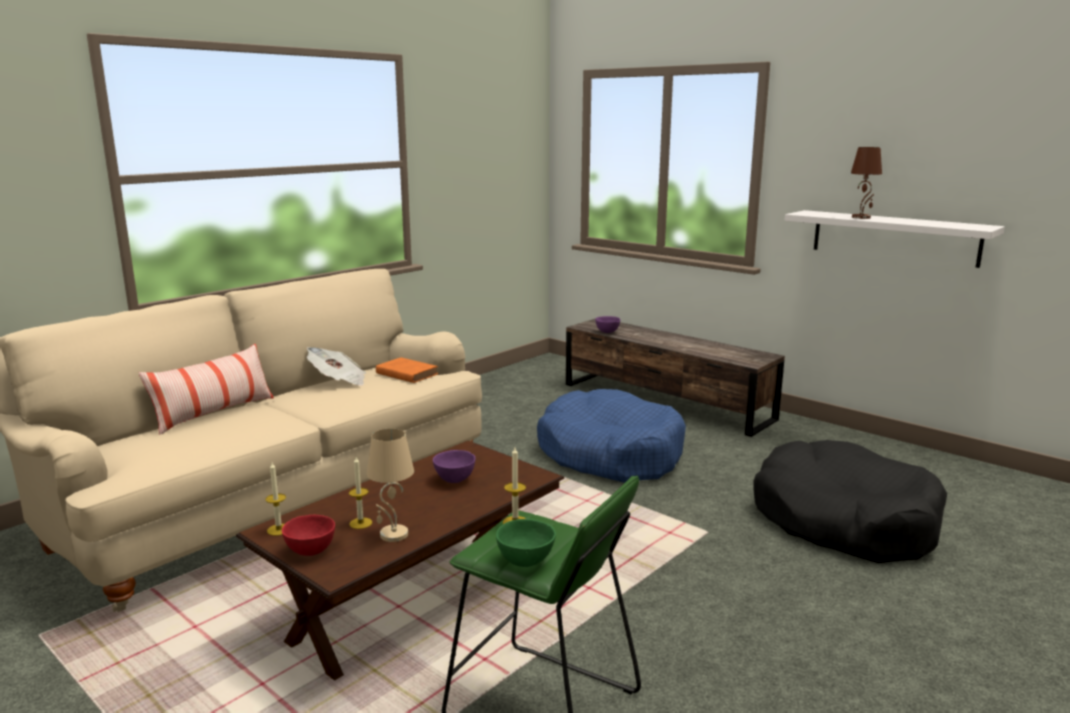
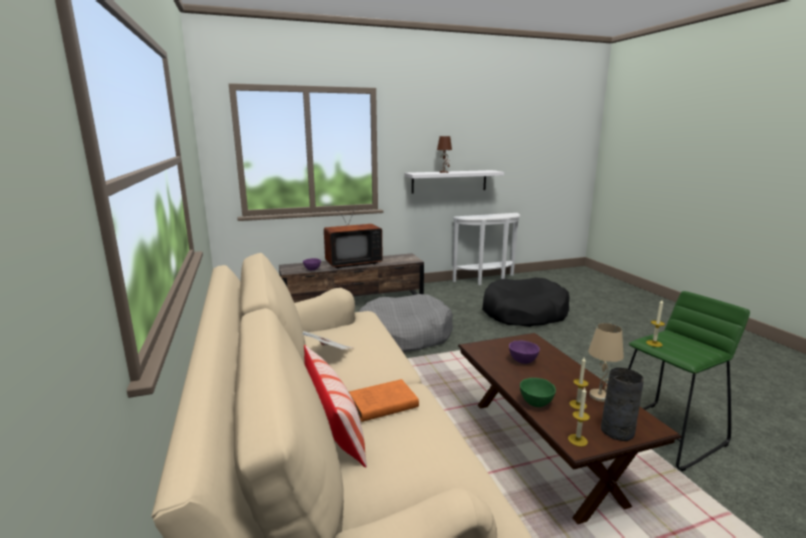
camera: 60 degrees left, 0 degrees up
(310, 551) = (617, 431): red bowl -> grey vase
(405, 373) = (346, 328): orange book -> orange book (381, 404)
(526, 561) = (703, 350): green bowl -> green bowl (536, 403)
(610, 454) = (403, 335): blue dog bed -> grey dog bed
(668, 340) = (352, 263): none -> television
(944, 462) = (487, 280): none -> white console table

